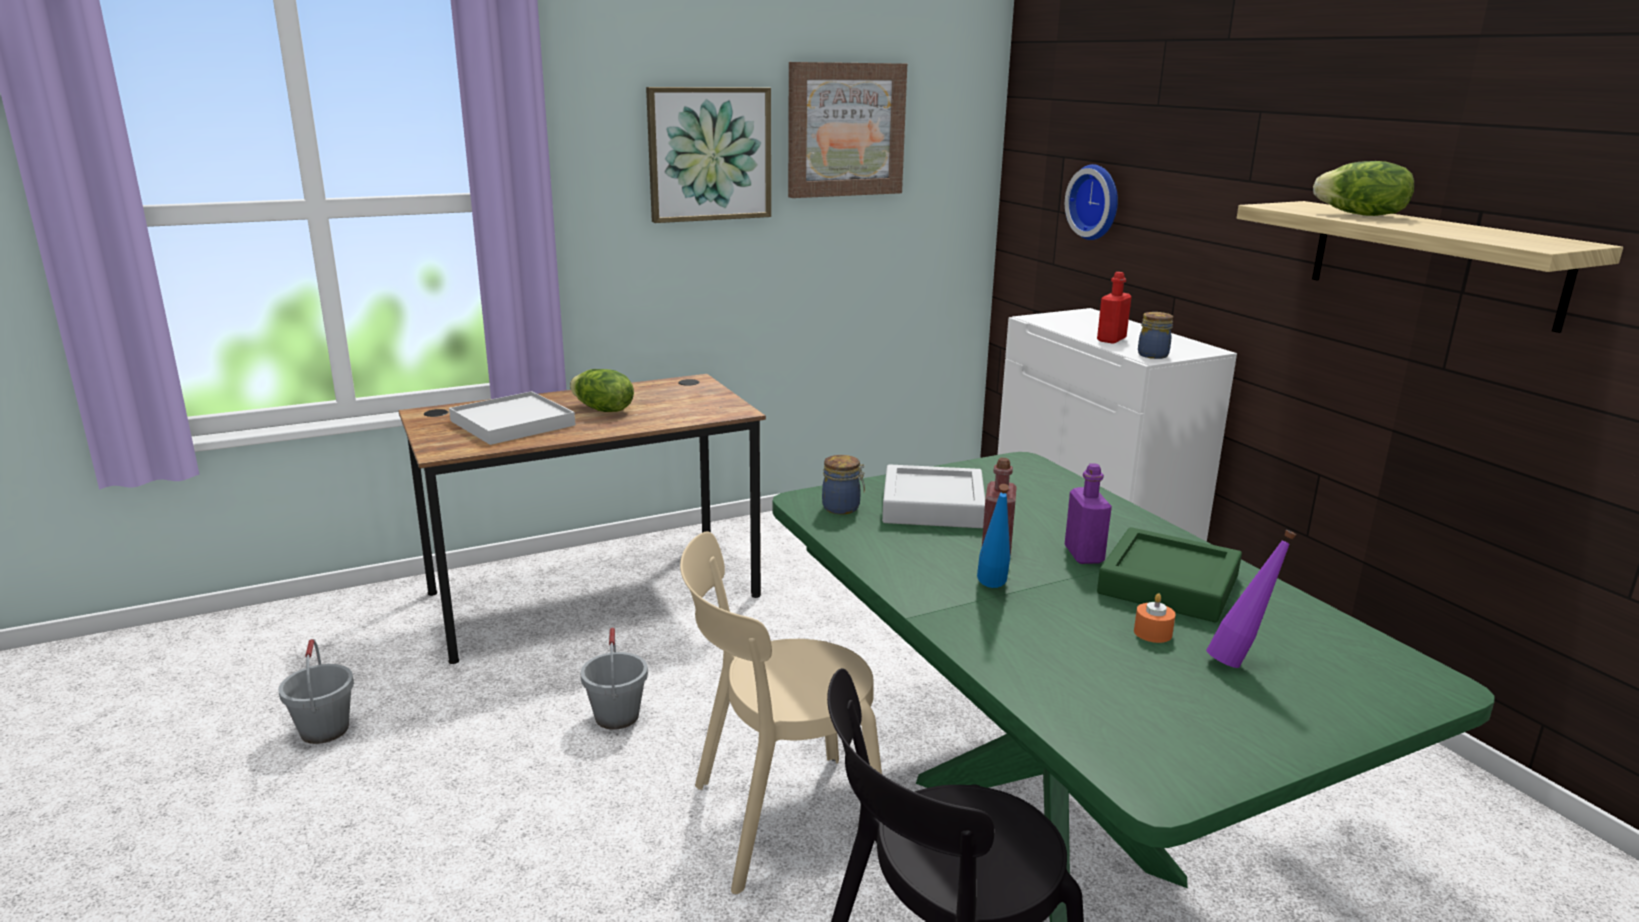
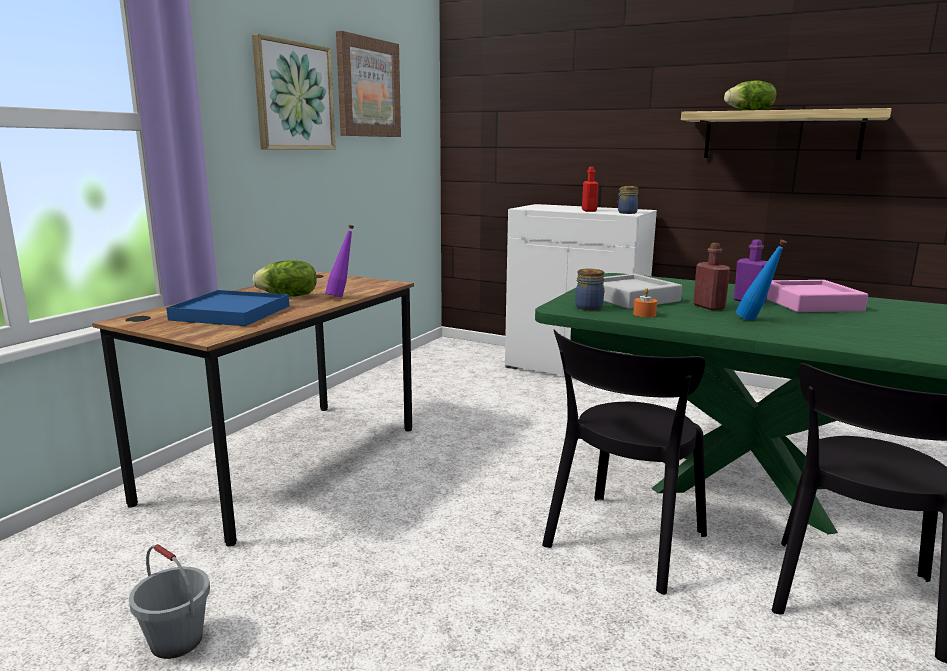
camera: 35 degrees left, 5 degrees down
(513, 423) = (231, 313): white tray -> blue tray
(616, 716) = (425, 529): grey bucket -> none
(778, 821) = (622, 544): beige chair -> black chair
(1096, 202) = (531, 136): wall clock -> none
(1152, 633) = (857, 319): orange candle -> orange candle (644, 314)
(1168, 584) = (810, 303): green tray -> pink tray
(1239, 661) = (910, 320): purple bottle -> purple bottle (342, 296)

